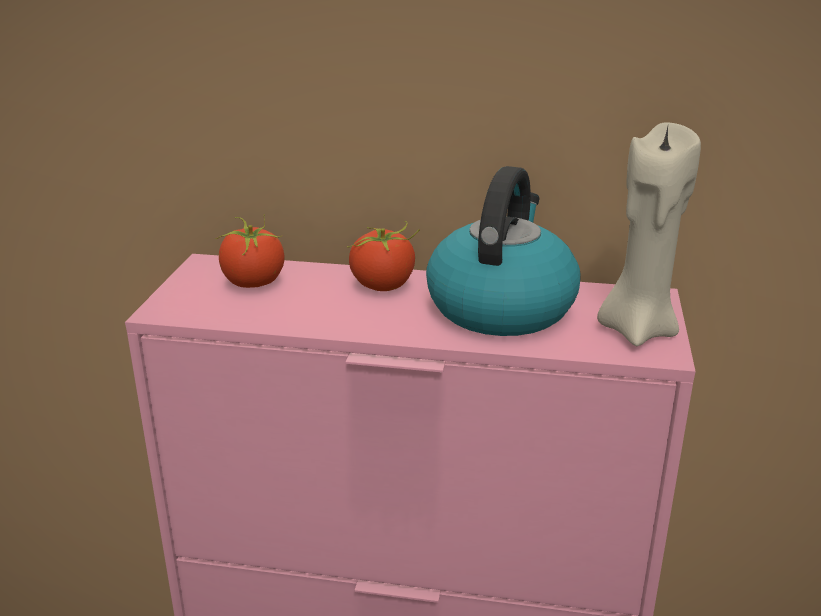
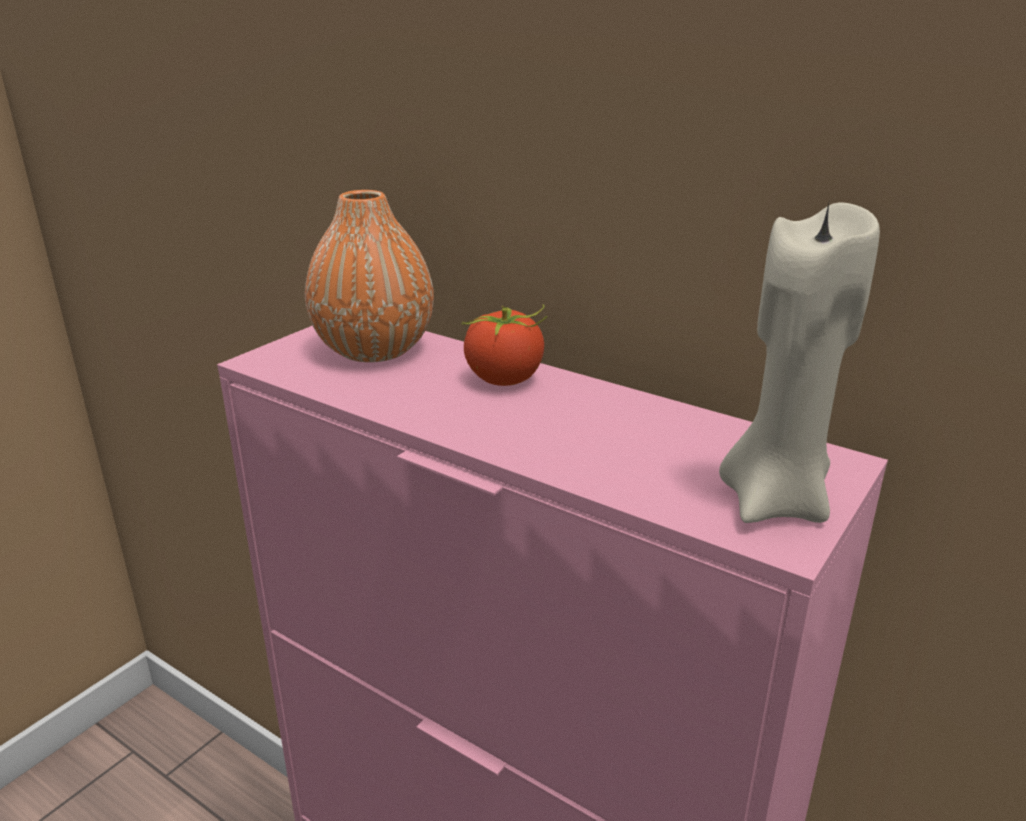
camera: 25 degrees right, 0 degrees up
(253, 282) = (374, 349): tomato -> orange vase
(501, 306) = (619, 431): kettle -> none

